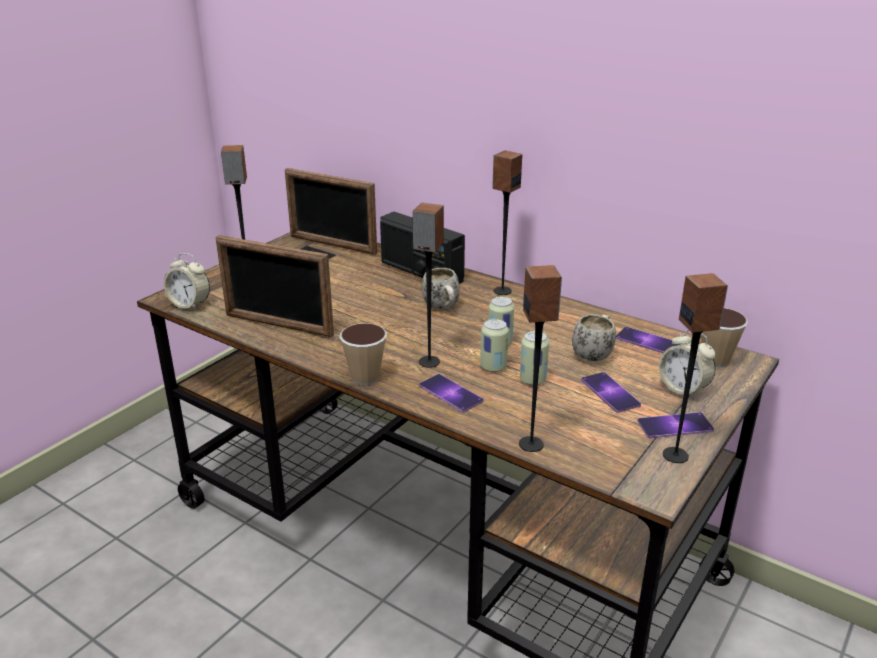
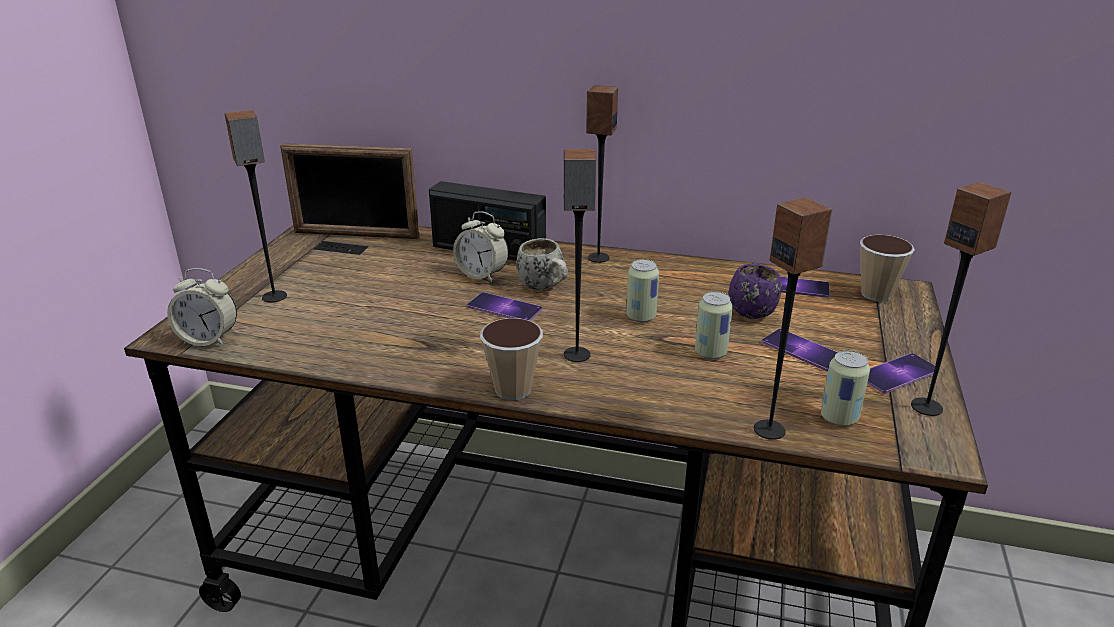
camera: 20 degrees left, 0 degrees up
(278, 325) = (352, 344): picture frame -> none
(450, 393) = (630, 388): phone -> phone (504, 308)
(493, 367) = (655, 346): can -> can (839, 418)
(594, 353) = (751, 310): white mug -> purple mug
(683, 389) = (872, 331): alarm clock -> alarm clock (482, 275)

